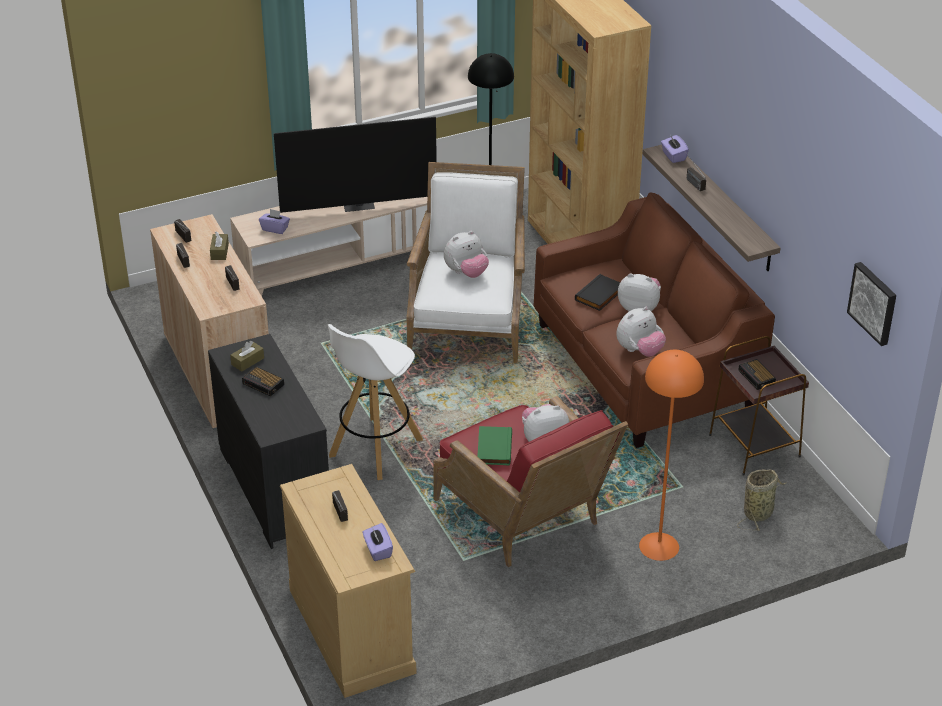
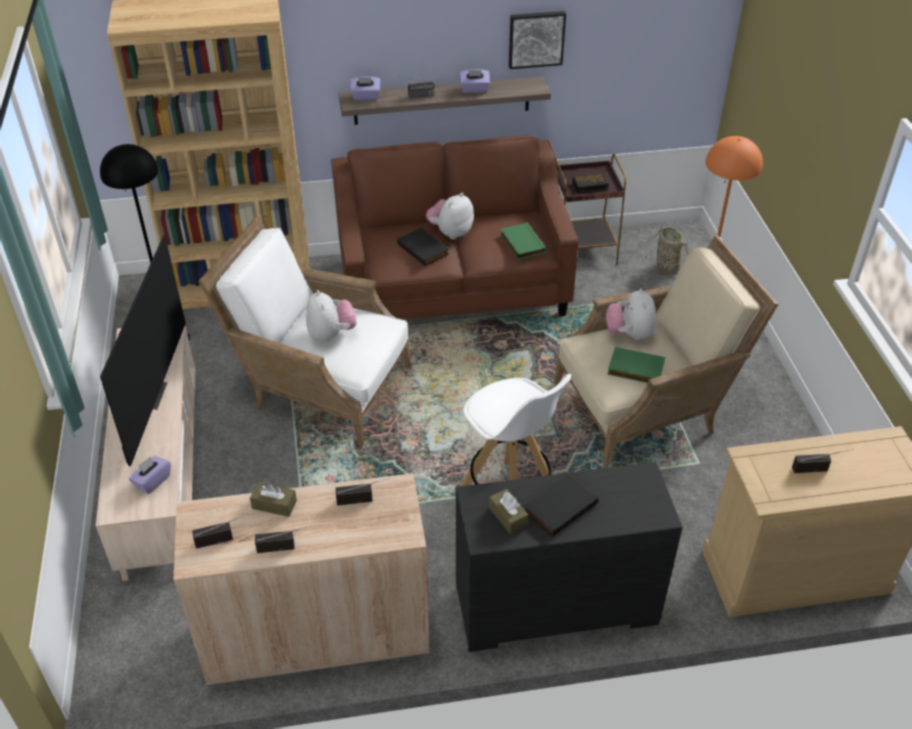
camera: 75 degrees left, 5 degrees up
(264, 384) = (559, 506): alarm clock -> black book
(377, 550) = (873, 448): purple tissue box -> purple tissue box (474, 89)
(526, 518) = (646, 407): red armchair -> beige armchair
(639, 351) = (521, 244): plush toy -> green book
(874, 303) = (687, 33): picture -> picture (536, 38)

